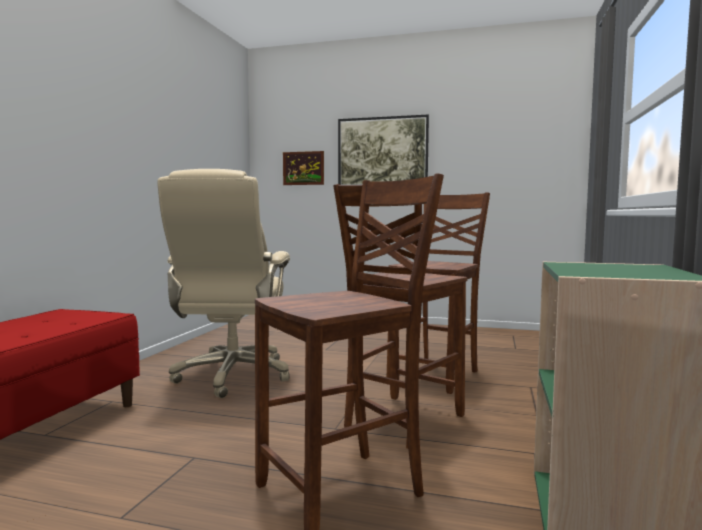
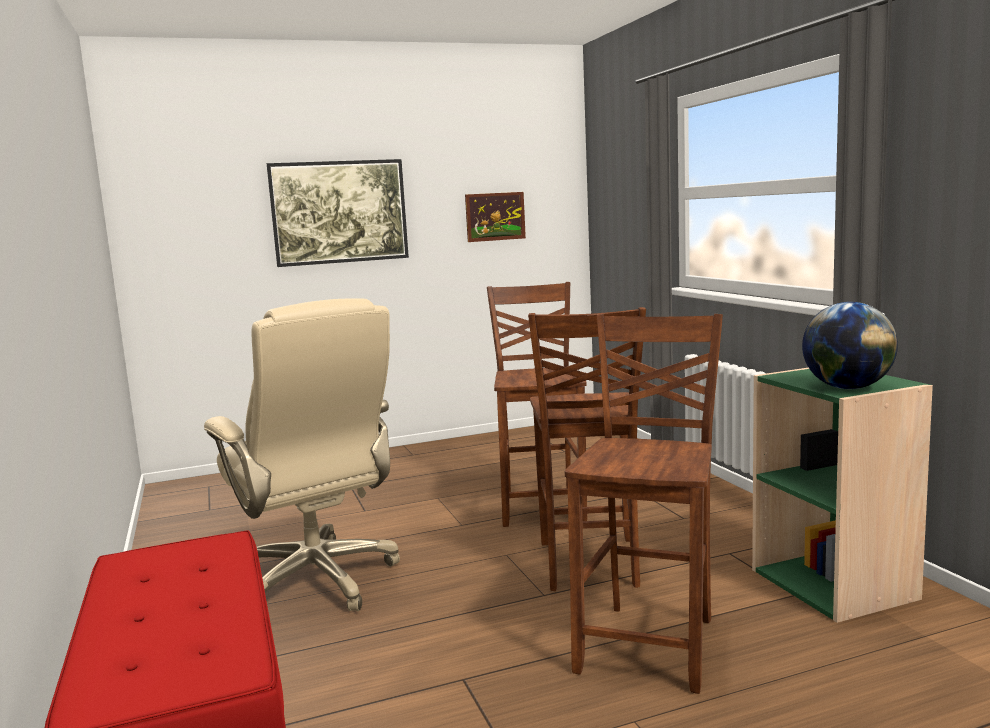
camera: 35 degrees left, 5 degrees up
(303, 168) = (213, 240): picture -> picture (495, 216)
(599, 273) = (847, 388): none -> globe

